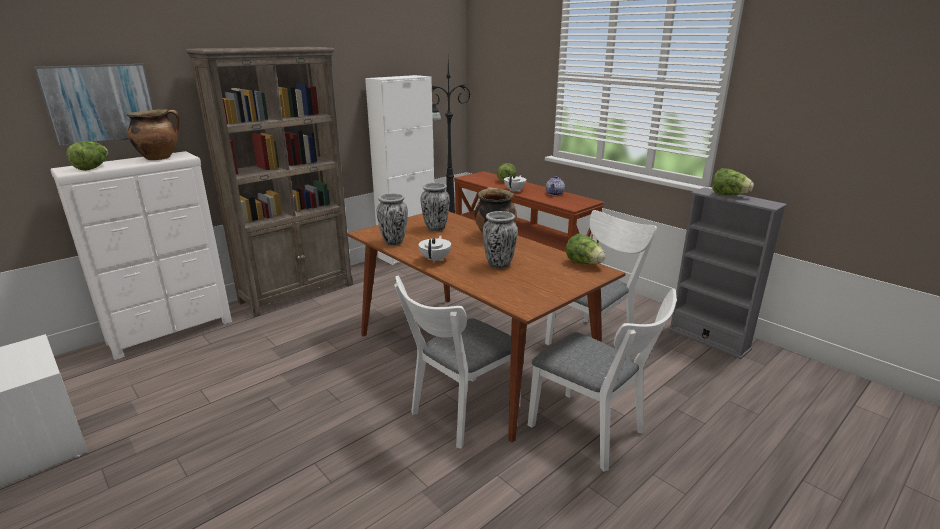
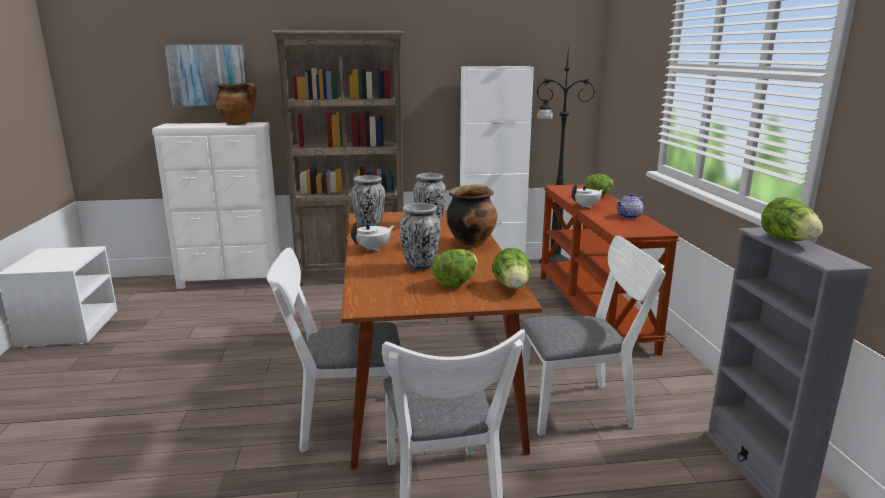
camera: 35 degrees right, 5 degrees down
(93, 168) = (184, 125): lettuce -> lettuce (456, 283)

